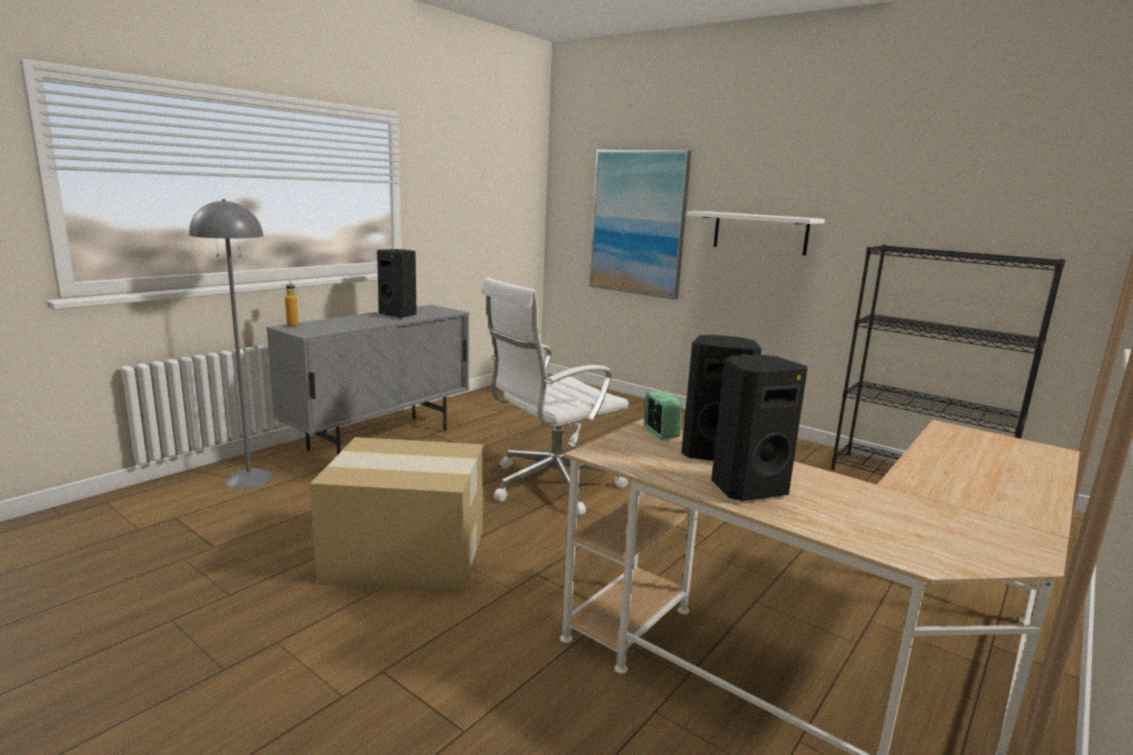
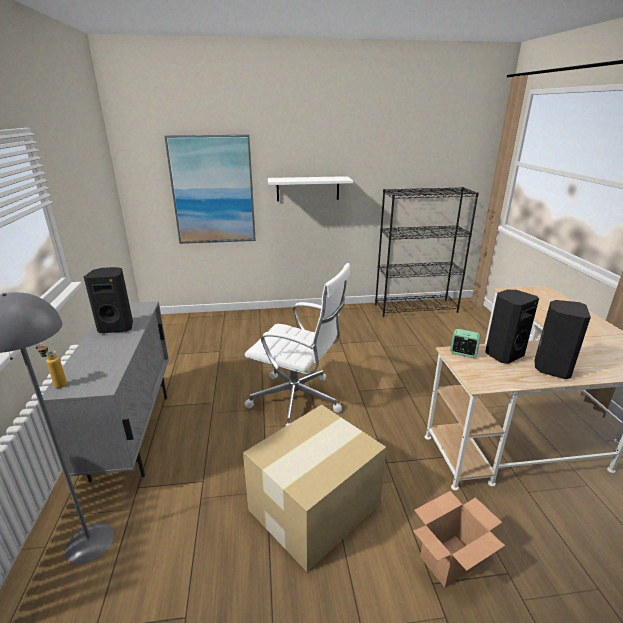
camera: 45 degrees left, 10 degrees up
(433, 673) = (450, 560): none -> cardboard box
(550, 485) = (298, 401): white office chair -> white office chair turned 75 degrees counterclockwise

